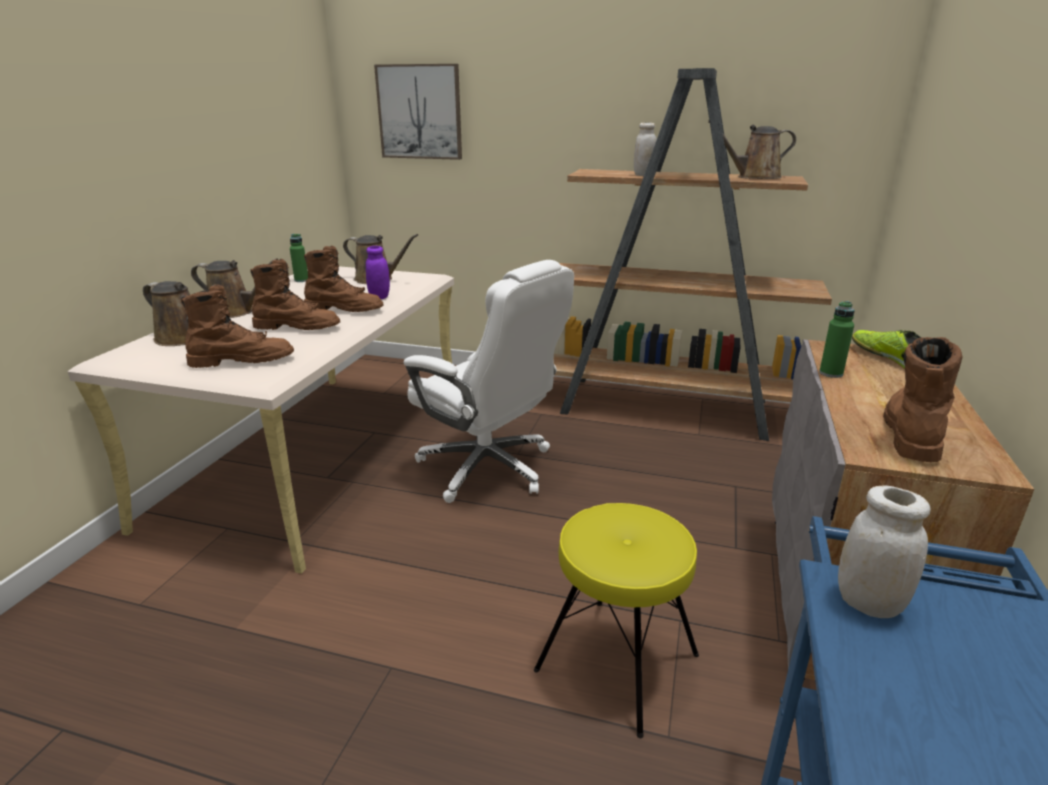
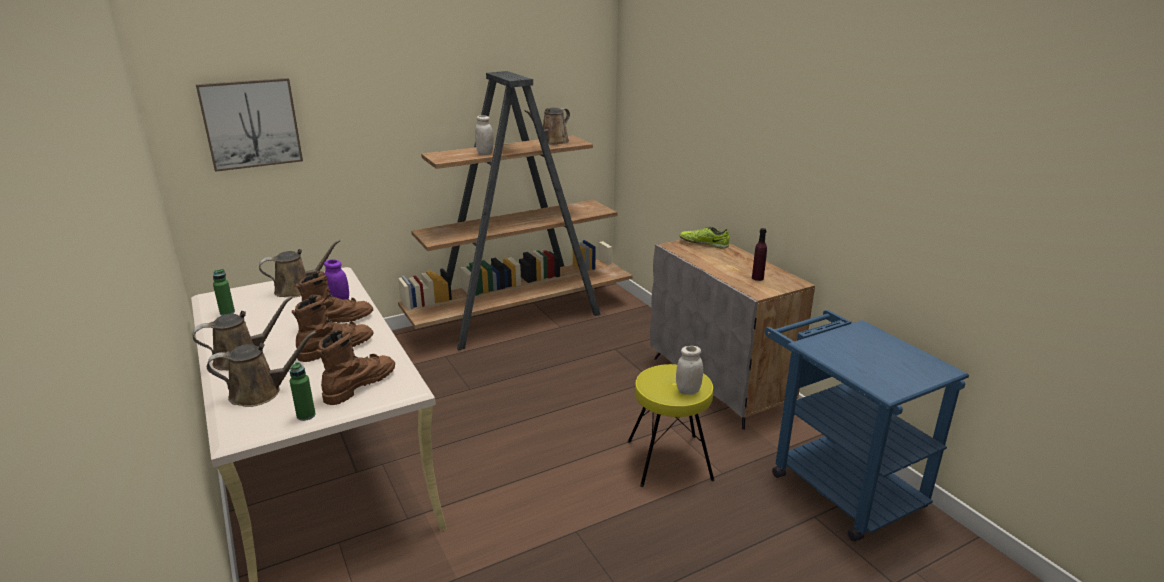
camera: 45 degrees left, 0 degrees up
(489, 468) = (465, 406): white office chair -> none
(831, 373) = (694, 260): green bottle -> green bottle (306, 415)
(868, 603) = (822, 346): white jar -> white jar (688, 391)
(910, 432) = (757, 278): brown boot -> purple bottle

